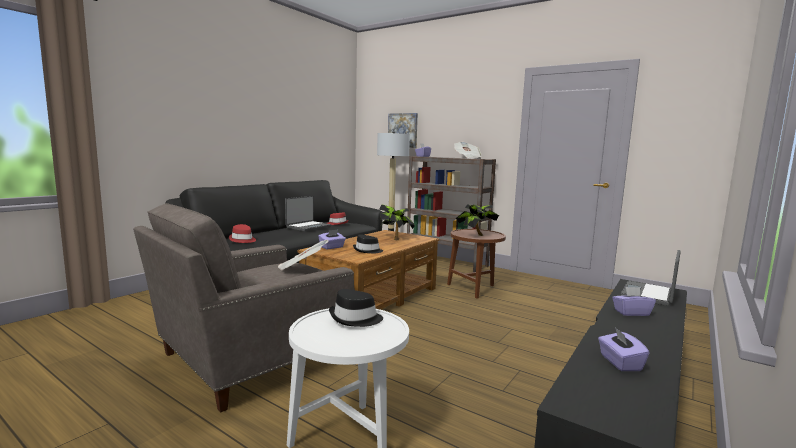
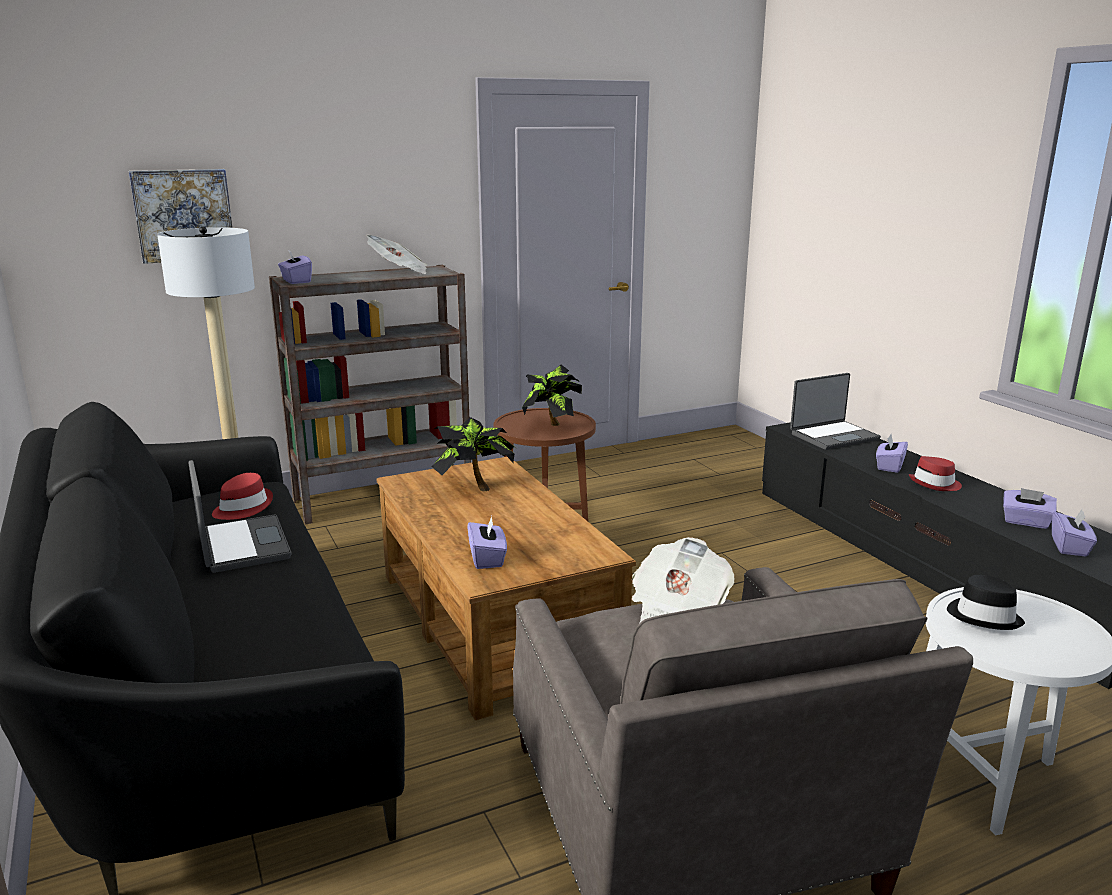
camera: 60 degrees left, 10 degrees up
(242, 240) = (277, 653): red hat -> red hat (935, 484)
(367, 250) = (548, 532): black hat -> none
(598, 382) = (1070, 547): none -> purple tissue box
(649, 294) = (833, 436): laptop -> laptop turned 90 degrees counterclockwise

